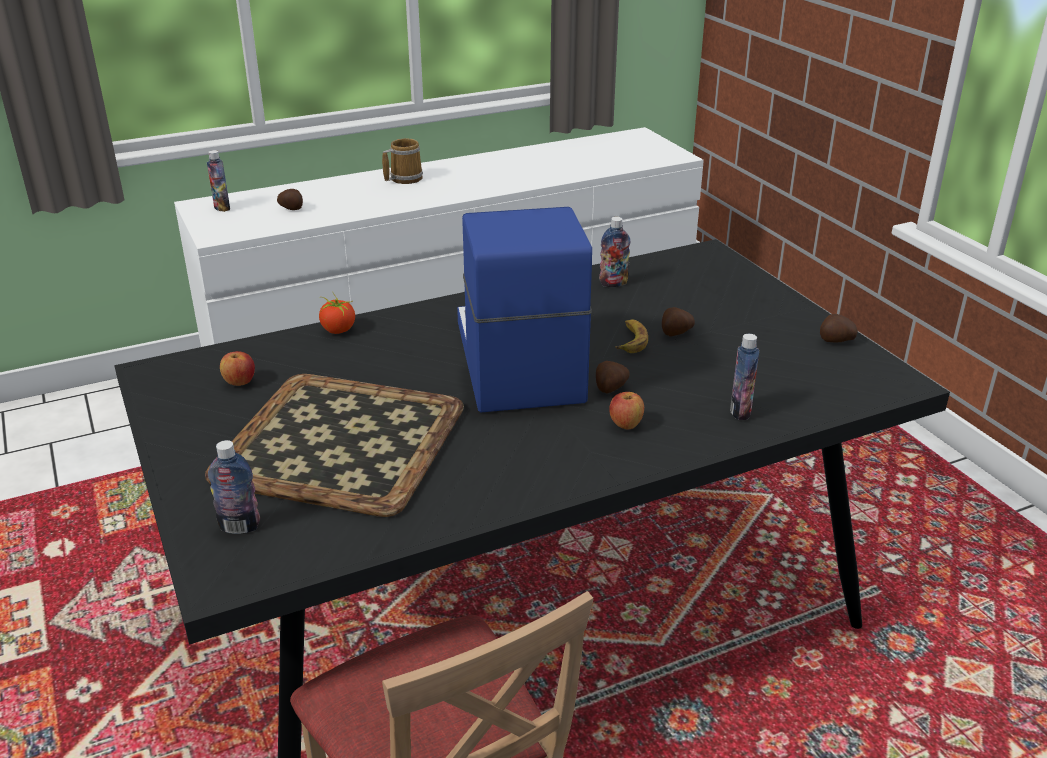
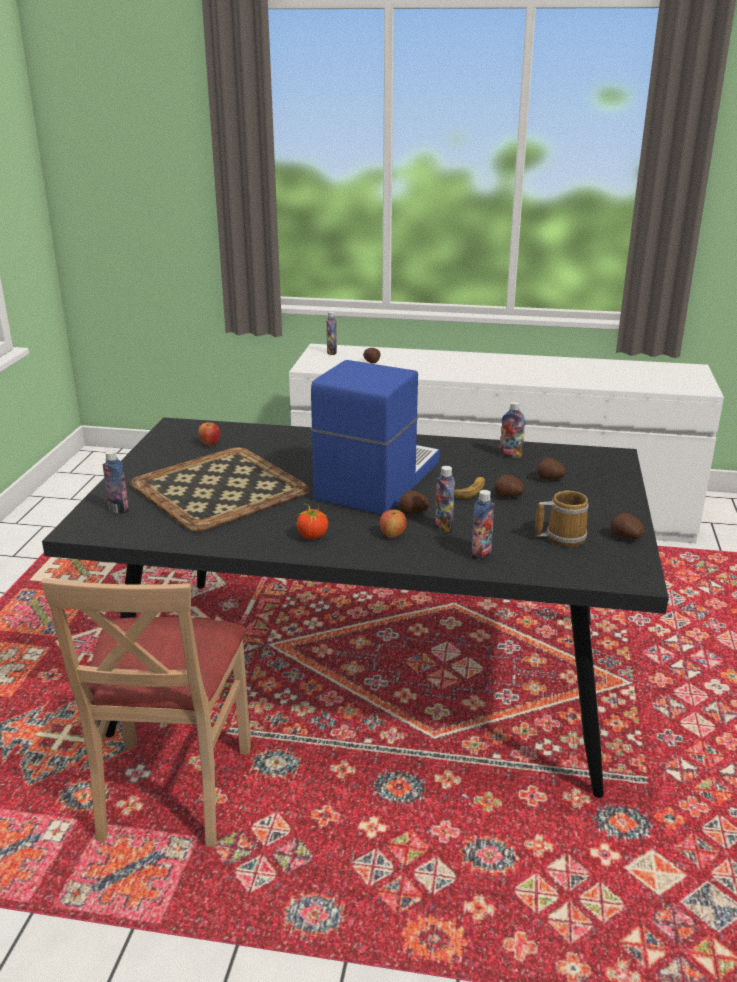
camera: 35 degrees right, 5 degrees down
(338, 330) = (298, 433): tomato -> tomato (312, 536)
(403, 178) = (468, 360): mug -> mug (562, 537)
(663, 394) = (443, 527): none -> bottle
(686, 299) = (549, 479): none -> potato

